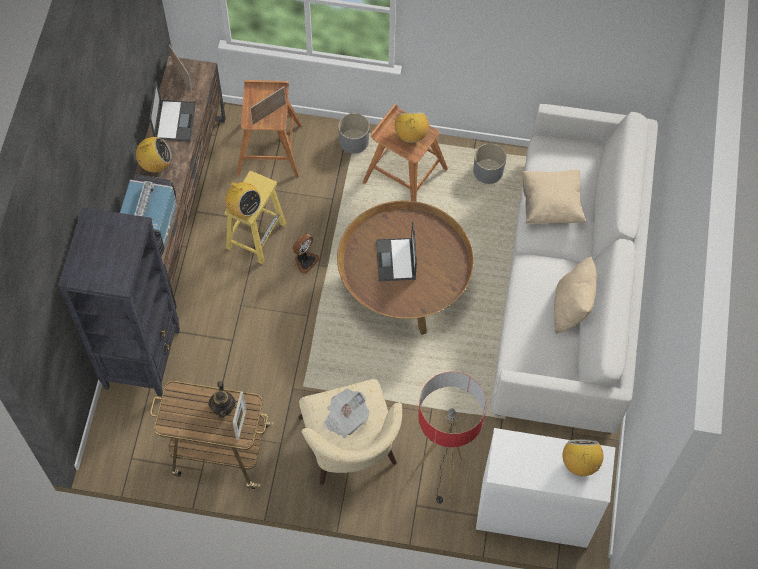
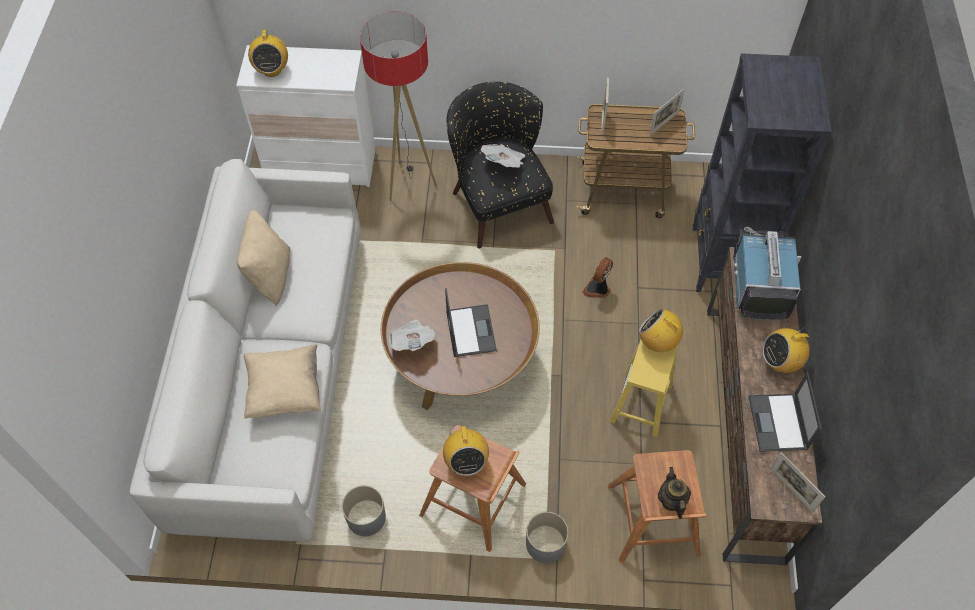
camera: 175 degrees right, 5 degrees down
(223, 407) = (624, 134): teapot -> teapot (671, 500)
(269, 114) = (660, 474): picture frame -> picture frame (664, 123)
(305, 260) = (578, 379): fan -> fan (598, 289)
(350, 451) = (498, 199): beige armchair -> black armchair
(446, 255) = (412, 341): none -> newspaper

